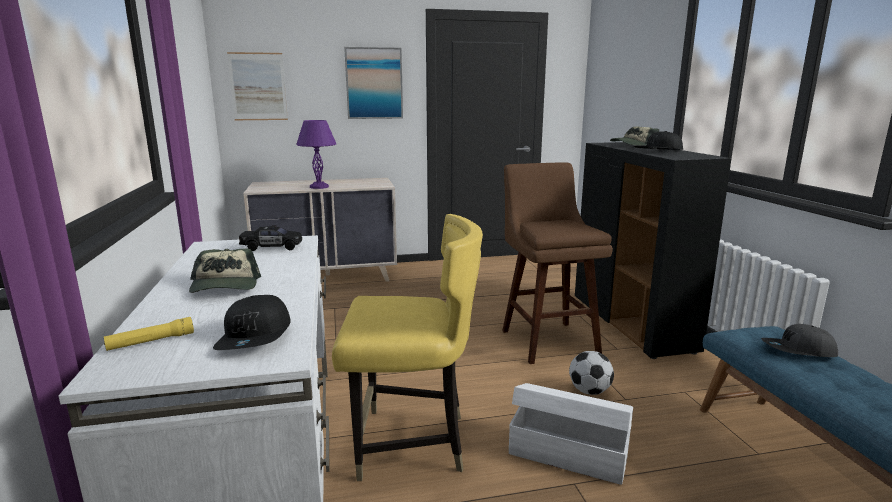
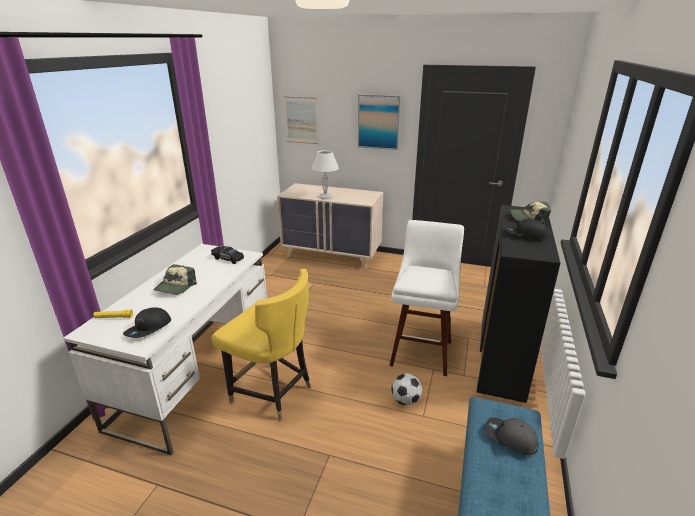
camera: 30 degrees right, 10 degrees up
(319, 187) = (325, 196): purple table lamp -> white table lamp
(546, 339) = (422, 350): brown stool -> white stool
(567, 452) = (346, 434): white storage box -> none

